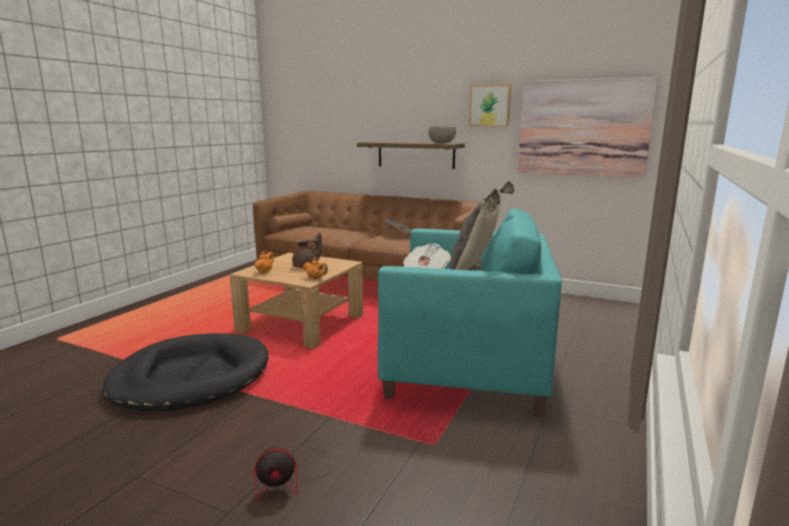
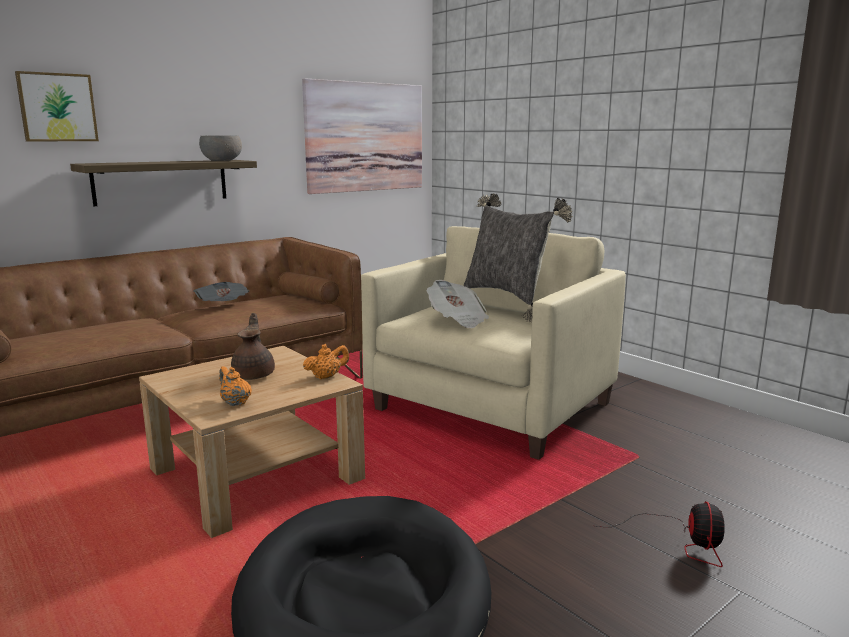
camera: 65 degrees left, 0 degrees up
(466, 365) = (490, 406): turquoise armchair -> beige armchair
(490, 105) = (264, 107): picture -> picture (57, 107)

